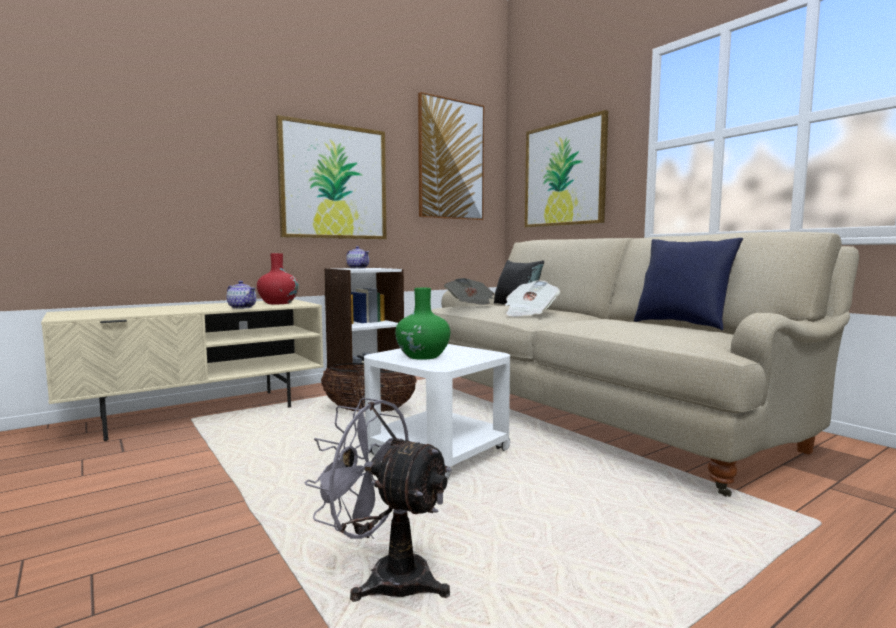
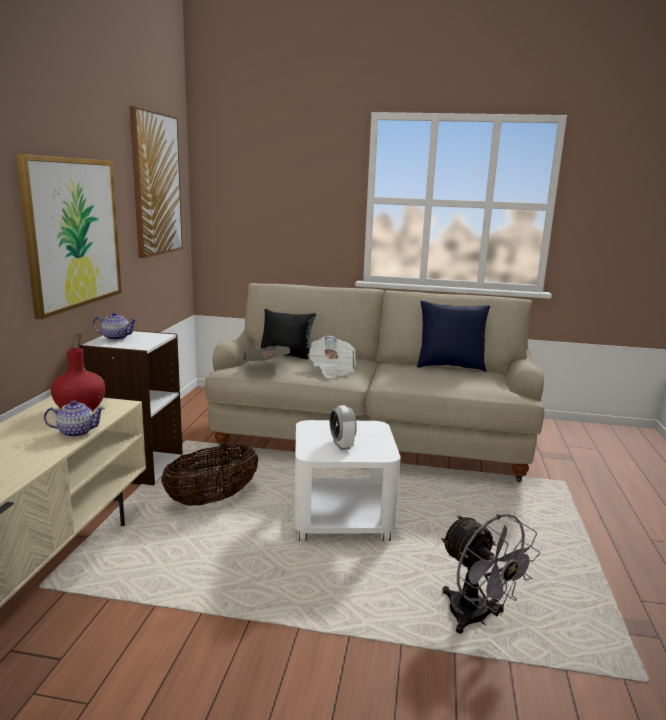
camera: 45 degrees left, 10 degrees up
(386, 577) = (476, 619): grey fan -> grey fan turned 105 degrees counterclockwise
(423, 356) = (342, 445): green vase -> alarm clock
(564, 174) = (274, 207): picture -> none

